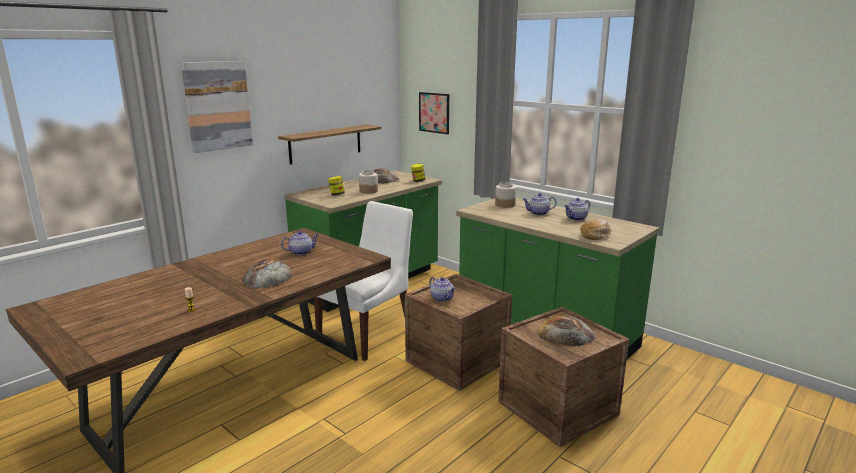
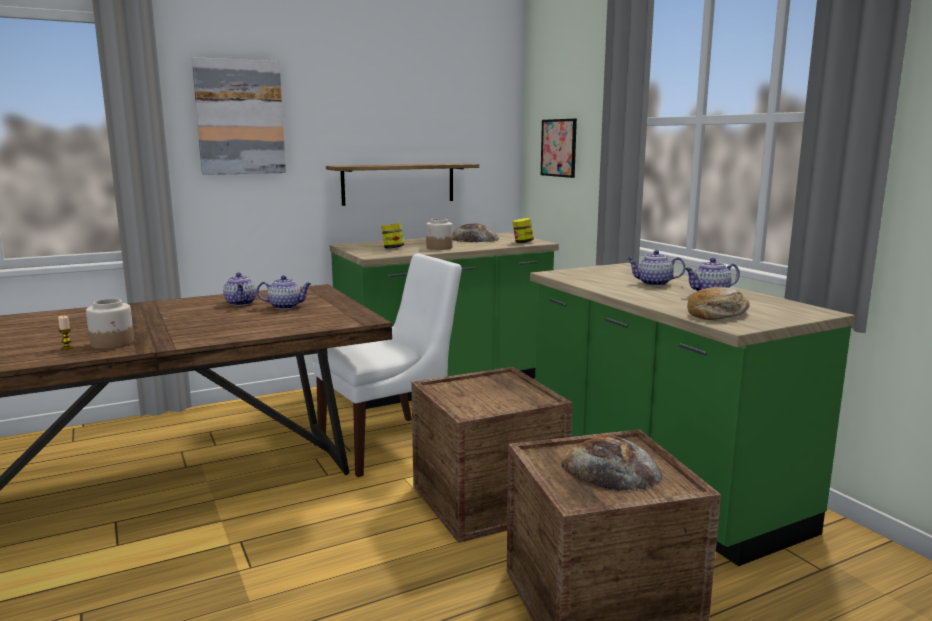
camera: 20 degrees right, 5 degrees down
(268, 277) = (206, 326): bread -> none
(442, 298) = (461, 394): teapot -> teapot (241, 303)
(505, 205) = (613, 272): jar -> jar (113, 343)

